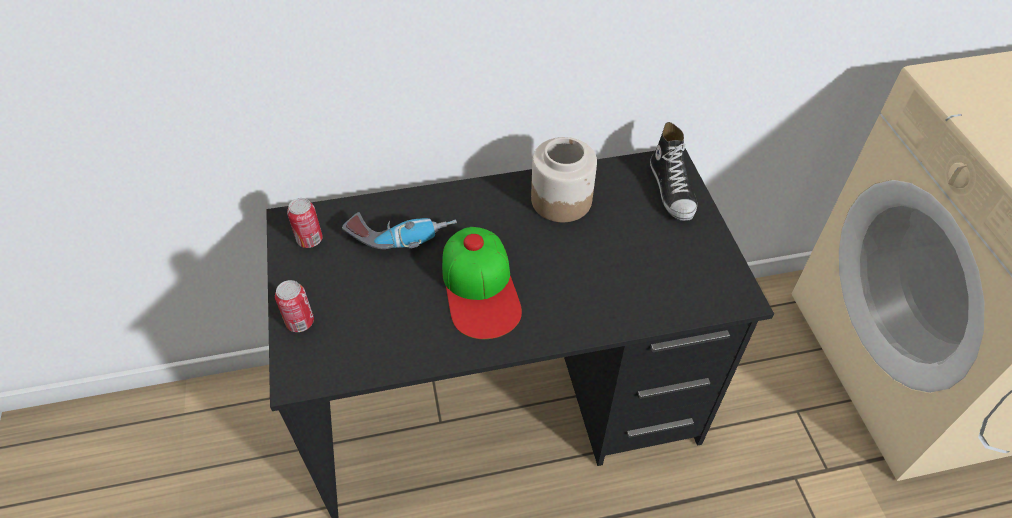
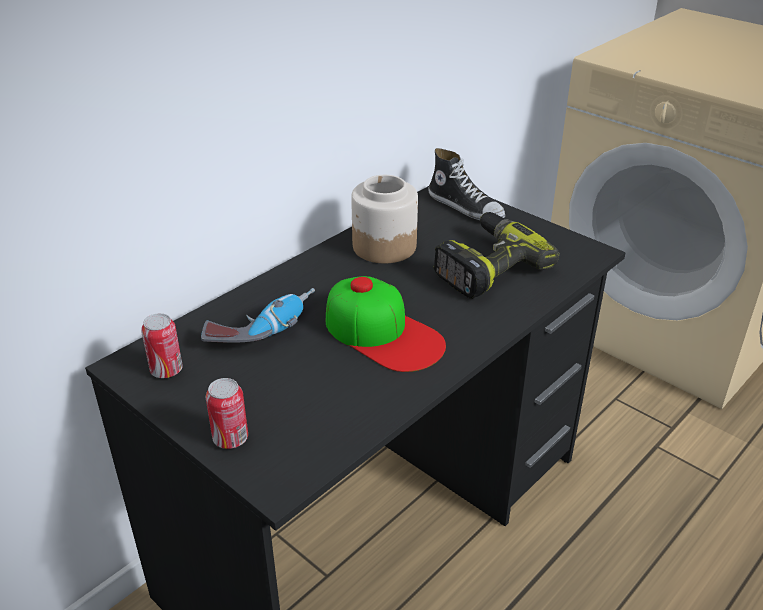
camera: 35 degrees left, 15 degrees down
(626, 264) = (486, 266): none -> power drill

